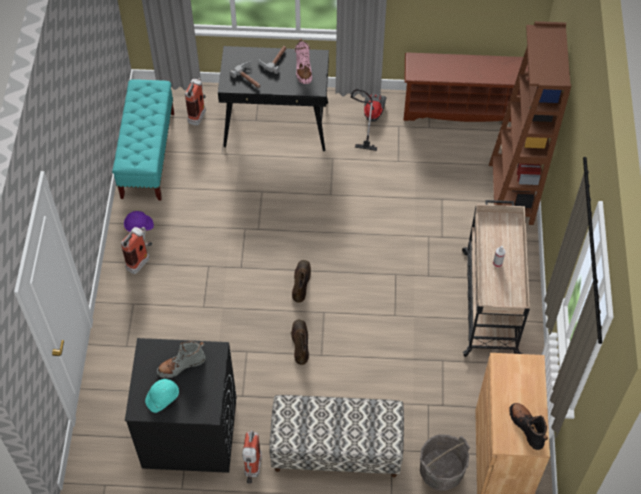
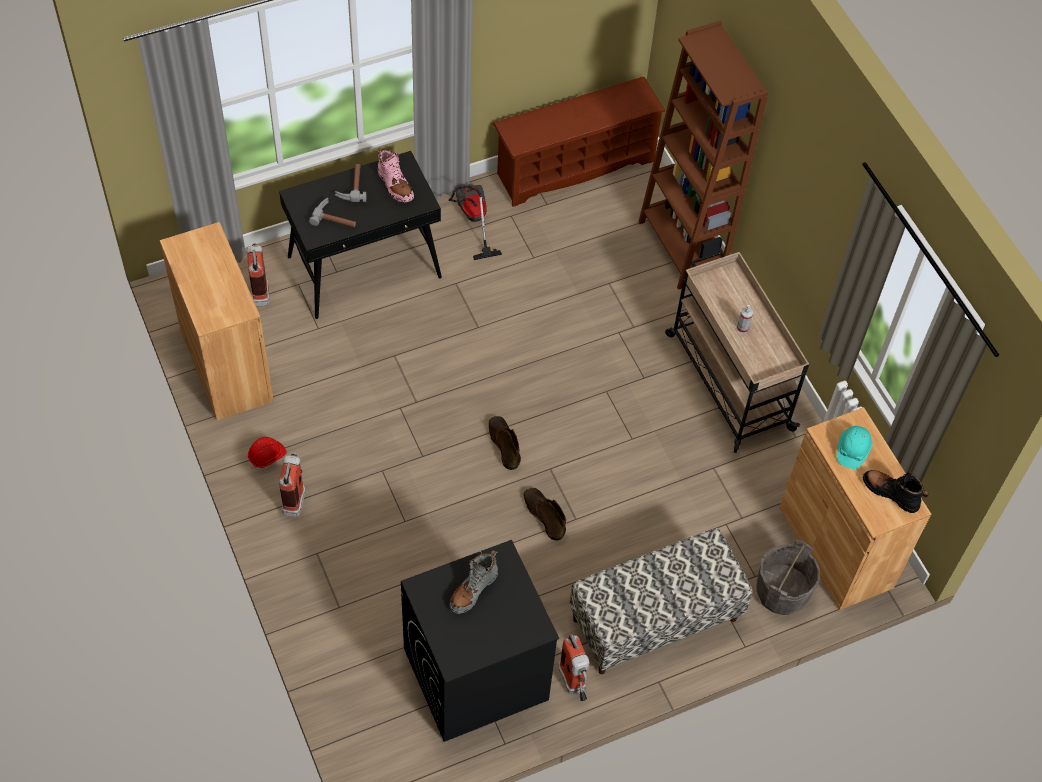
camera: 30 degrees left, 0 degrees up
(139, 226) = (267, 456): purple hard hat -> red hard hat
(148, 155) = (226, 364): turquoise bench -> brown cabinet
(162, 397) = (474, 636): turquoise hard hat -> turquoise hard hat (852, 450)

